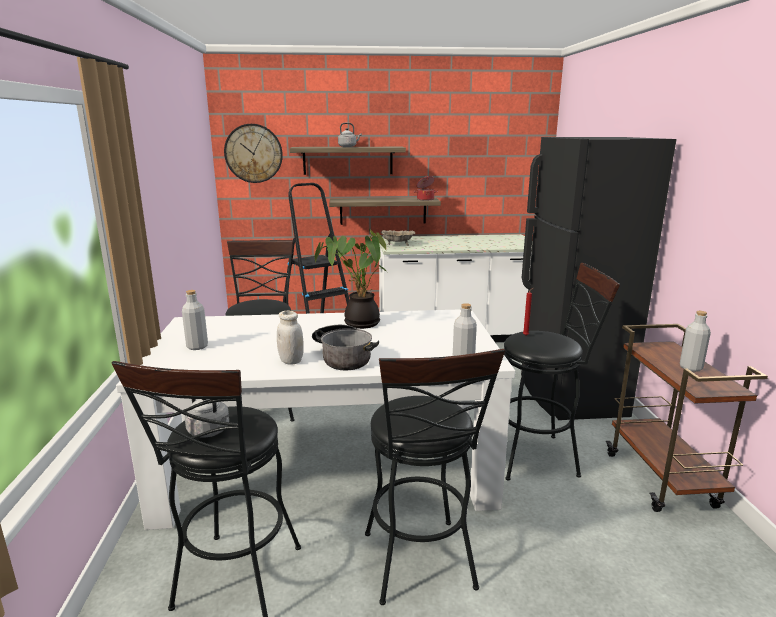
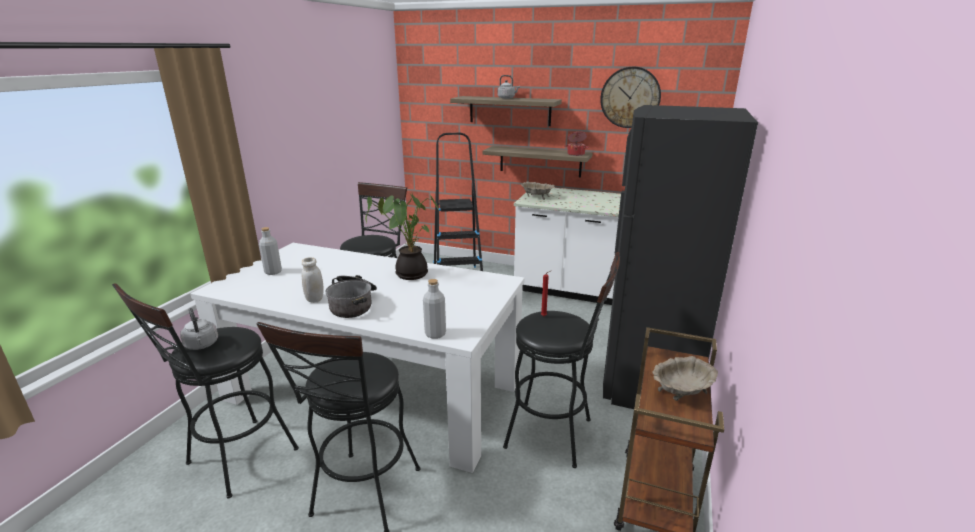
camera: 25 degrees right, 5 degrees up
(253, 153) = (430, 100): wall clock -> wall clock (630, 97)
(690, 367) = (681, 393): grey bottle -> beige bowl

